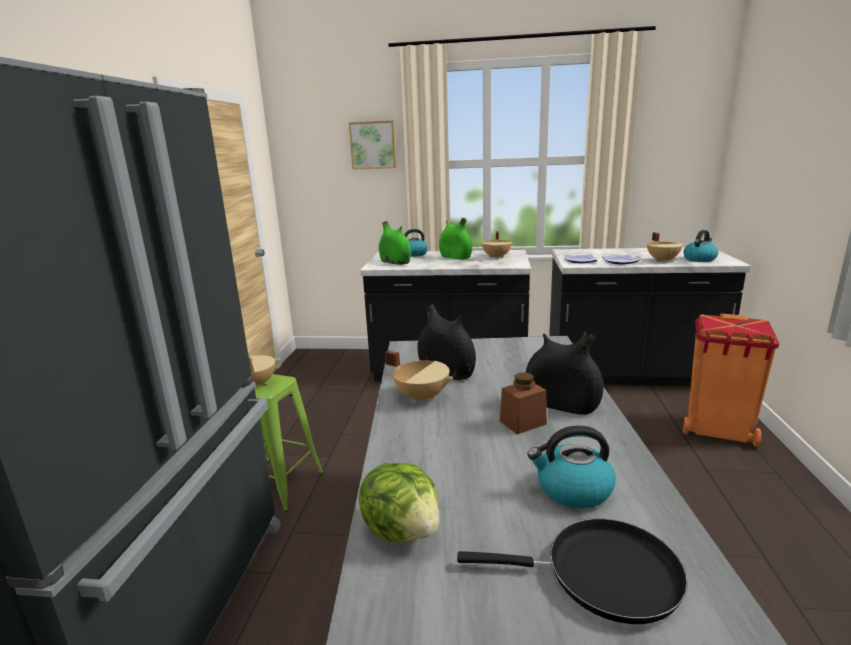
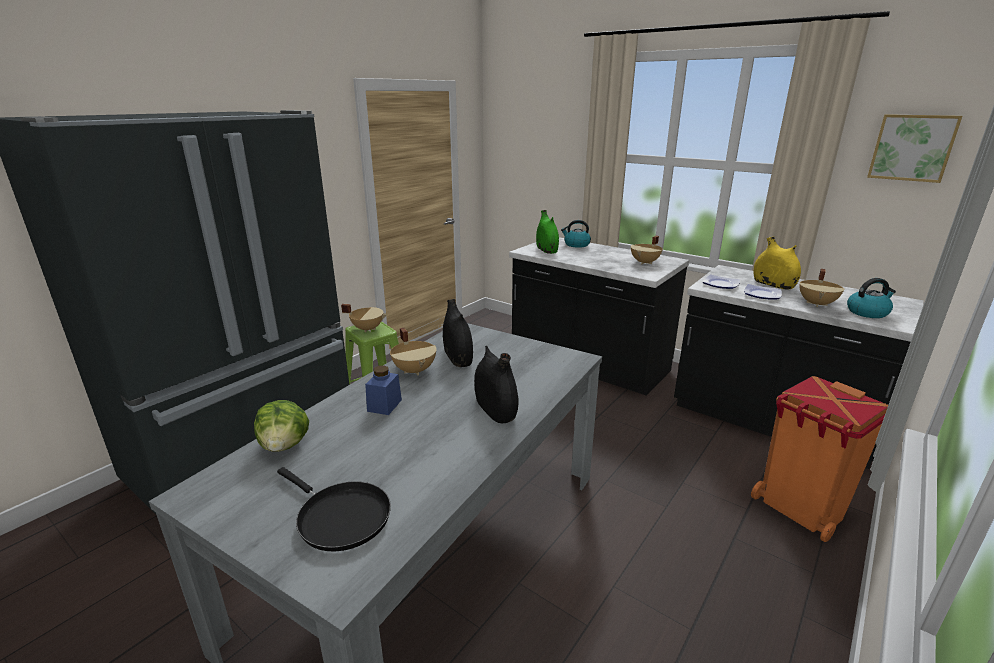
camera: 30 degrees right, 5 degrees up
(373, 145) = (565, 132): picture -> picture (912, 147)
(448, 440) = (384, 405): none -> blue jar
(455, 257) = (606, 255): green vase -> none
(522, 422) = (448, 412): brown jar -> none
(572, 489) = (404, 466): kettle -> none
(613, 254) = (773, 285): none -> yellow vase

